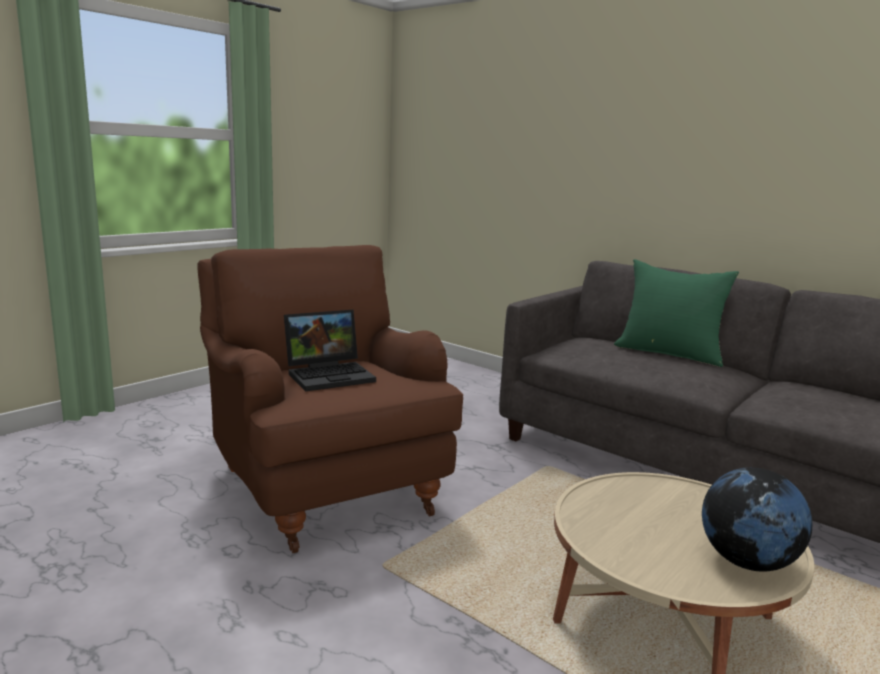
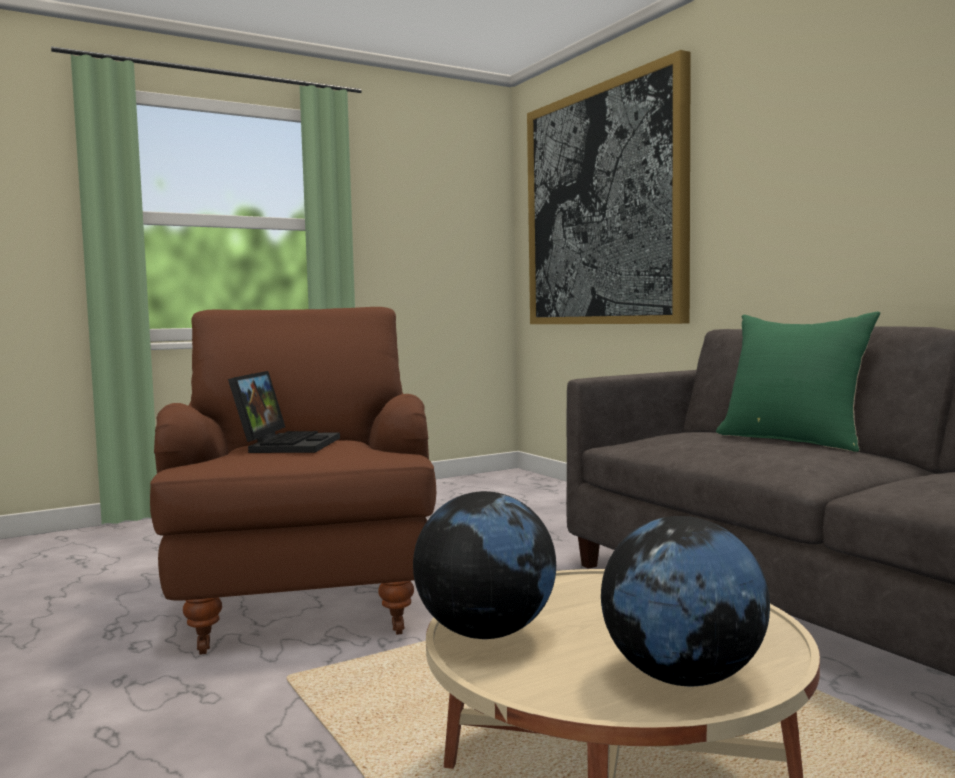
camera: 20 degrees right, 10 degrees down
(331, 375) = (286, 444): laptop -> laptop turned 75 degrees counterclockwise
(486, 139) = (603, 207): none -> picture
(608, 541) = (486, 633): none -> globe

